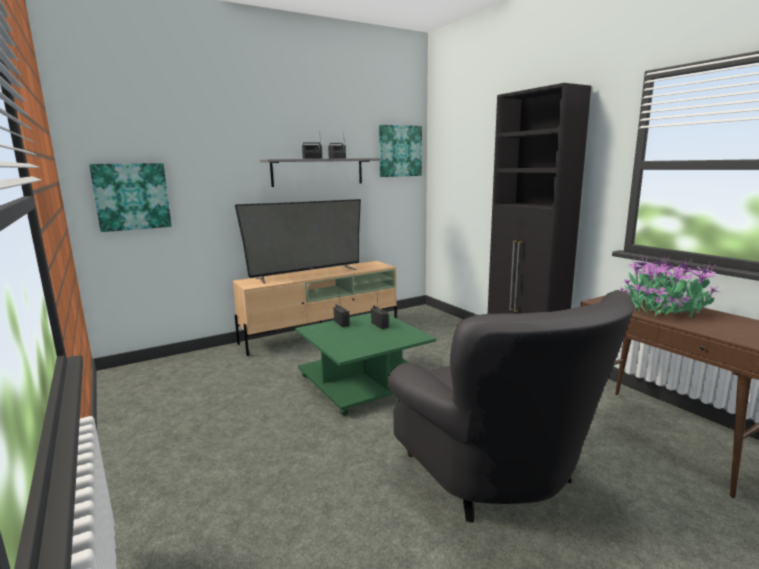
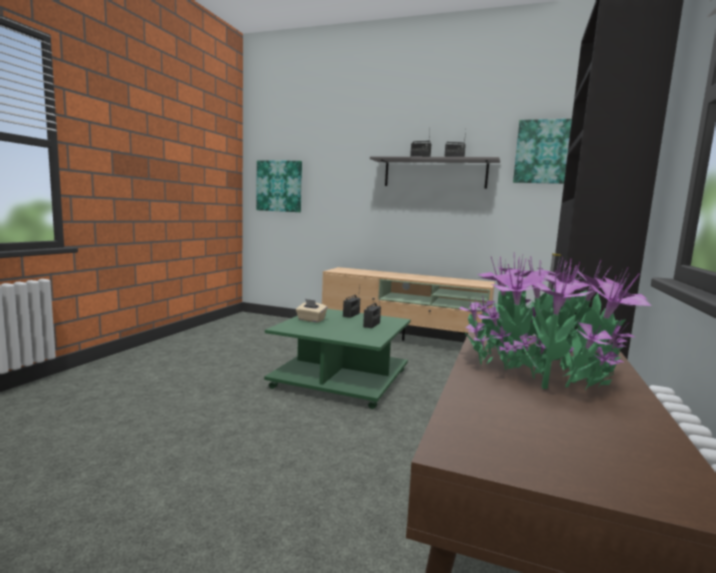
camera: 50 degrees right, 5 degrees down
(307, 274) = (397, 274): television -> none
(335, 339) = (311, 320): none -> beige tissue box
(497, 477) = (231, 491): grey armchair -> none

